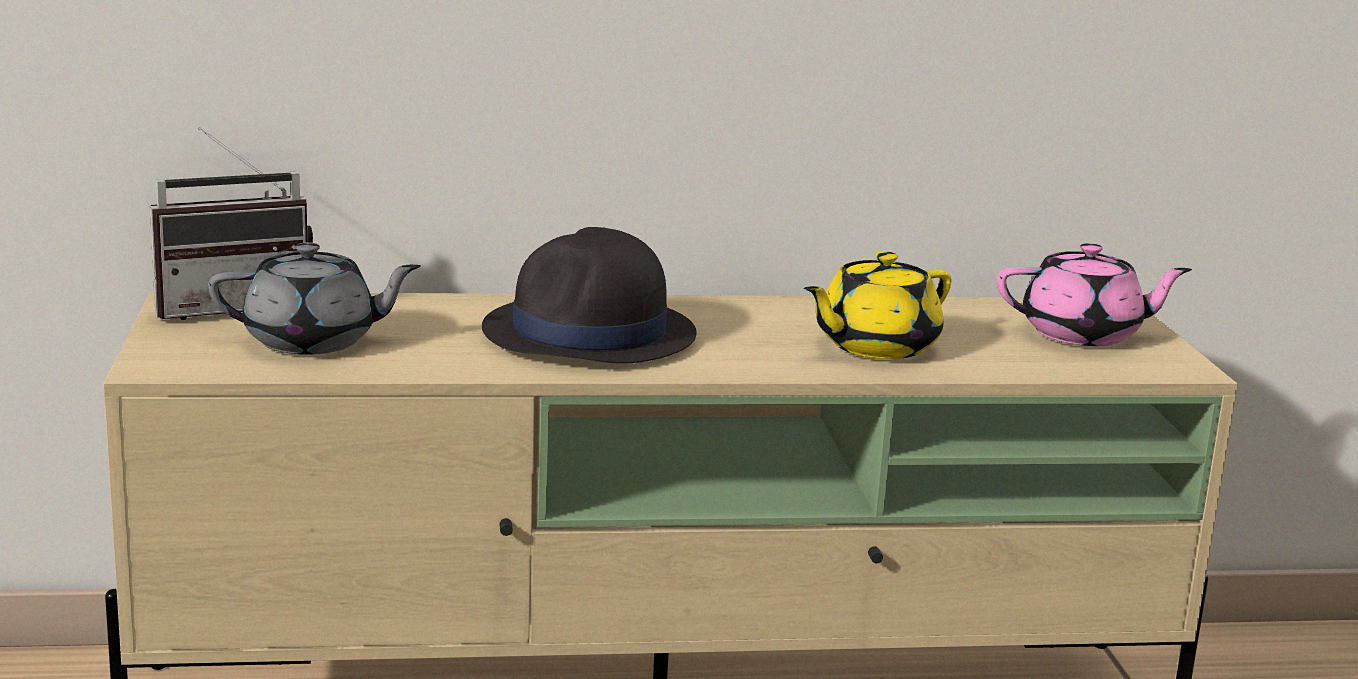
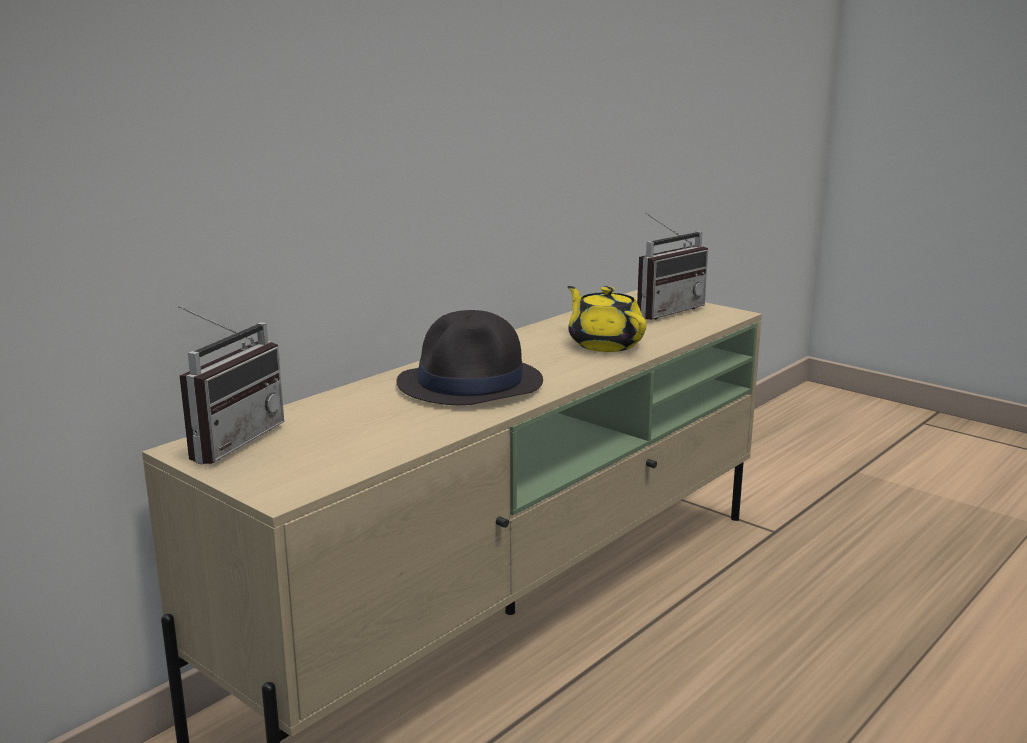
camera: 40 degrees left, 0 degrees up
(313, 341) = (336, 442): grey teapot -> none
(875, 346) = (605, 344): yellow teapot -> yellow teapot turned 135 degrees clockwise
(1083, 334) = (664, 310): pink teapot -> radio

